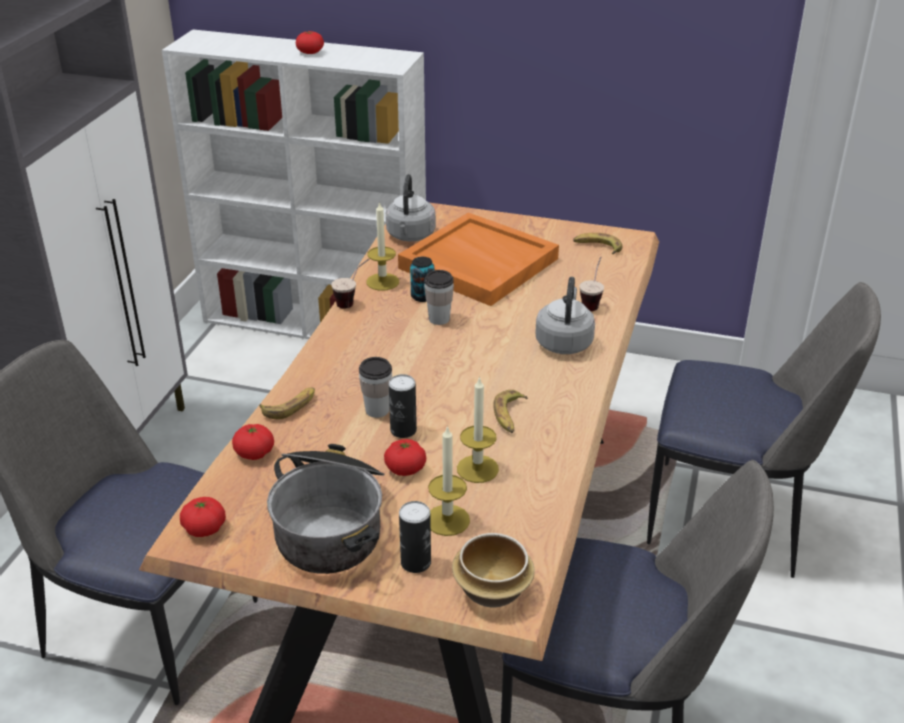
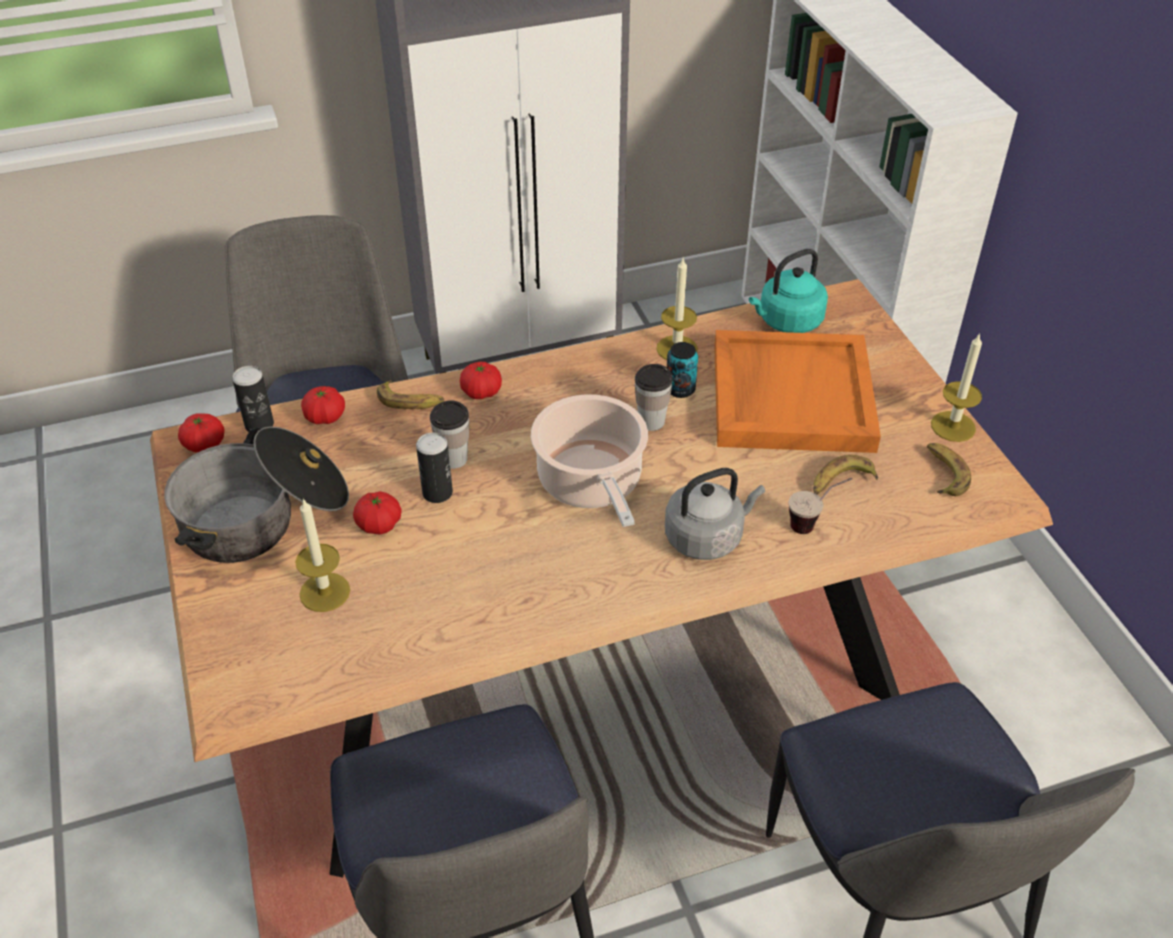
camera: 55 degrees right, 10 degrees up
(310, 52) = (898, 51): tomato -> tomato (481, 392)
(353, 301) = (620, 348): cup -> none
(410, 236) = (787, 322): grey kettle -> turquoise kettle
(415, 562) = (249, 600): can -> can (259, 425)
(469, 364) = (591, 483): none -> cooking pot
(477, 469) = (419, 575): candle -> candle (953, 426)
(491, 589) = (246, 672): bowl -> none
(509, 416) = (527, 558): banana -> banana (841, 482)

